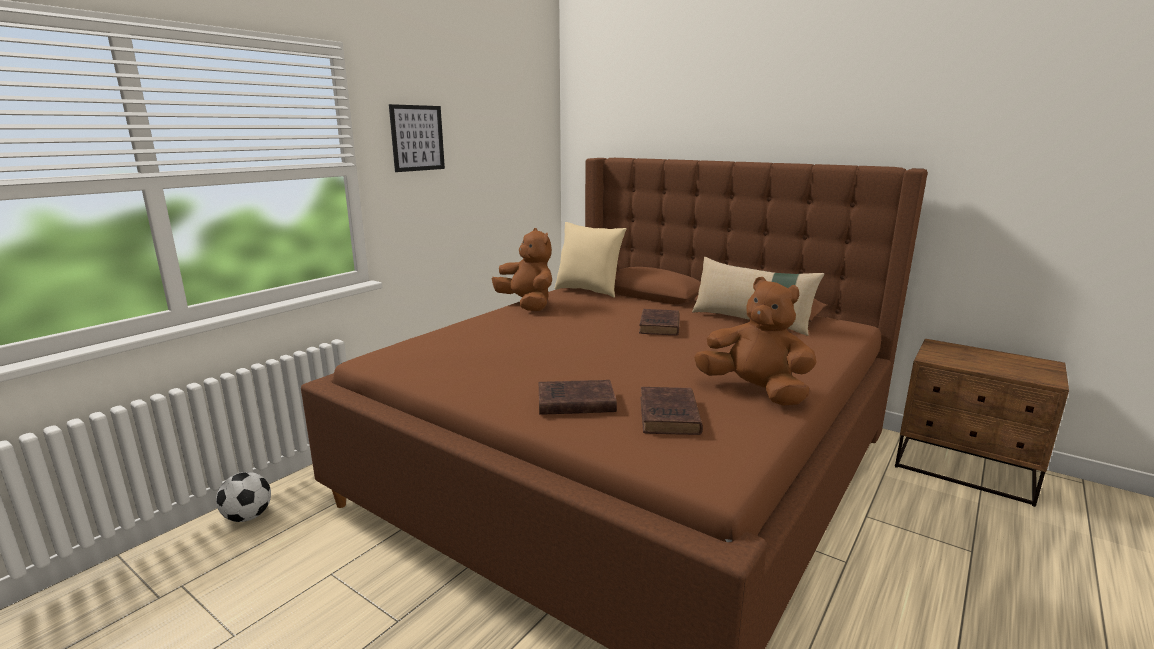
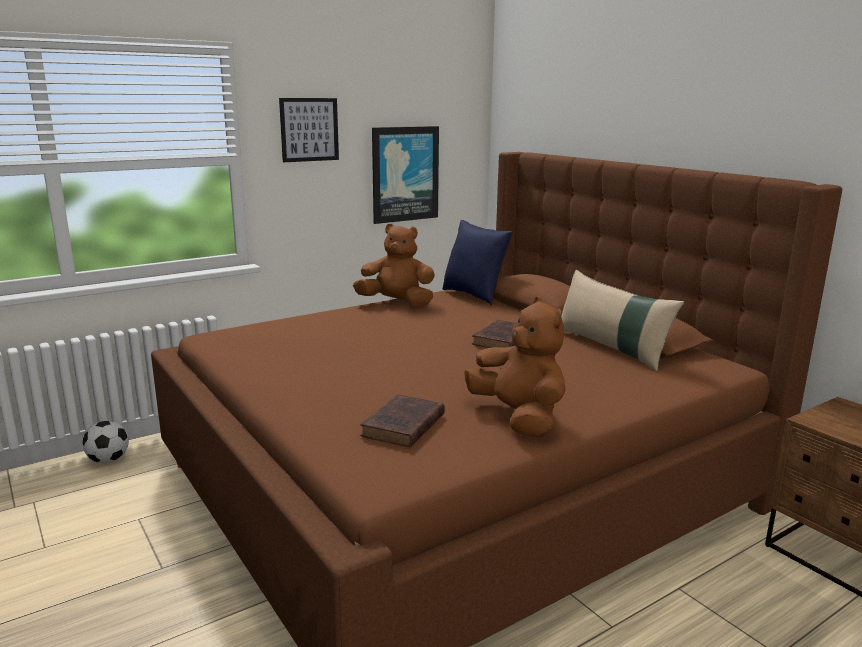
camera: 20 degrees right, 0 degrees up
(498, 182) = (405, 174): none -> picture
(527, 305) = (397, 303): brown plush toy -> brown plush toy turned 60 degrees counterclockwise
(573, 402) = (331, 399): brown book -> none
(588, 291) = (474, 295): beige pillow -> blue pillow

